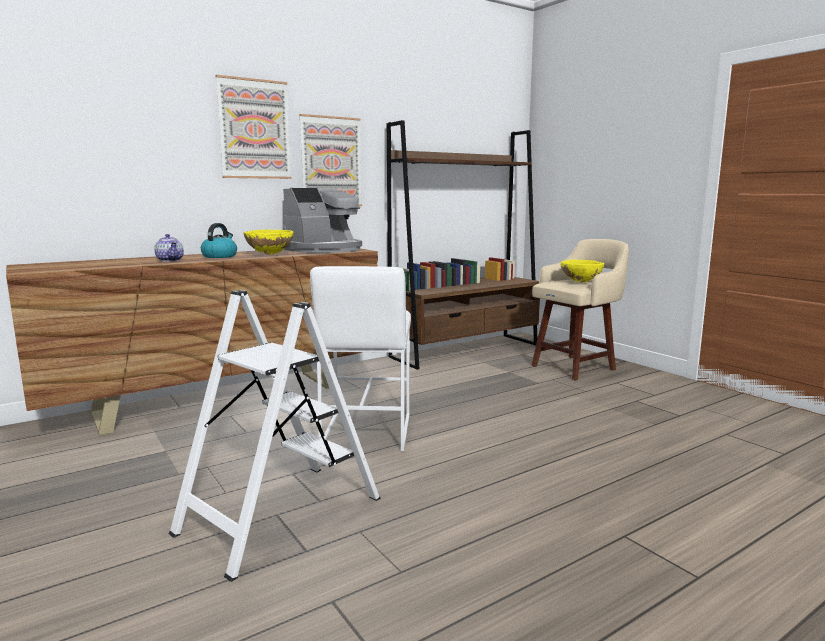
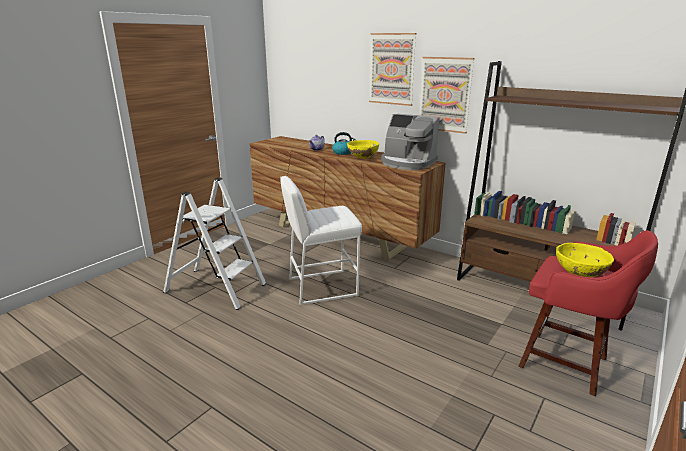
camera: 70 degrees right, 10 degrees up
(576, 367) = (567, 364): beige stool -> red stool

